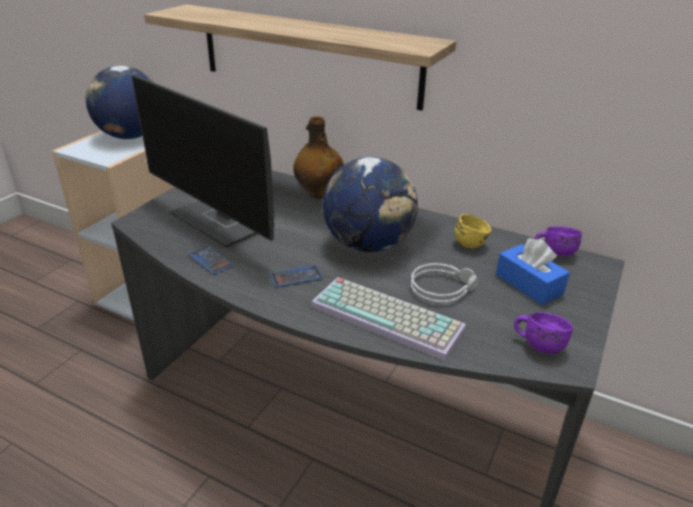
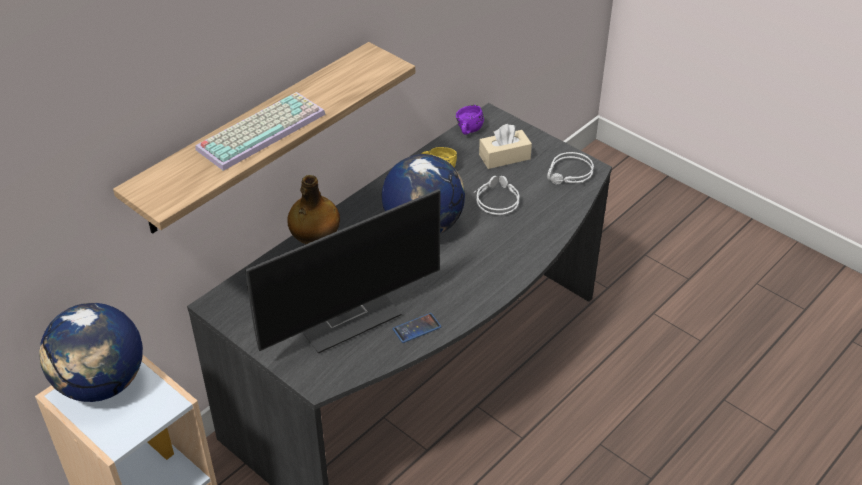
camera: 75 degrees left, 10 degrees up
(296, 277) = (459, 276): phone -> none
(389, 316) = (524, 235): keyboard -> keyboard (261, 130)
(528, 284) = (504, 157): blue tissue box -> beige tissue box
(538, 344) = (569, 174): purple mug -> grey headphones

